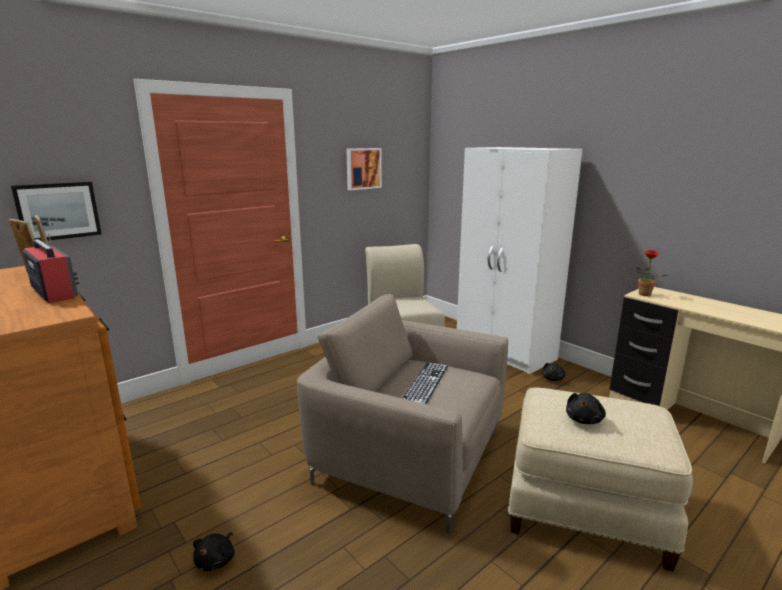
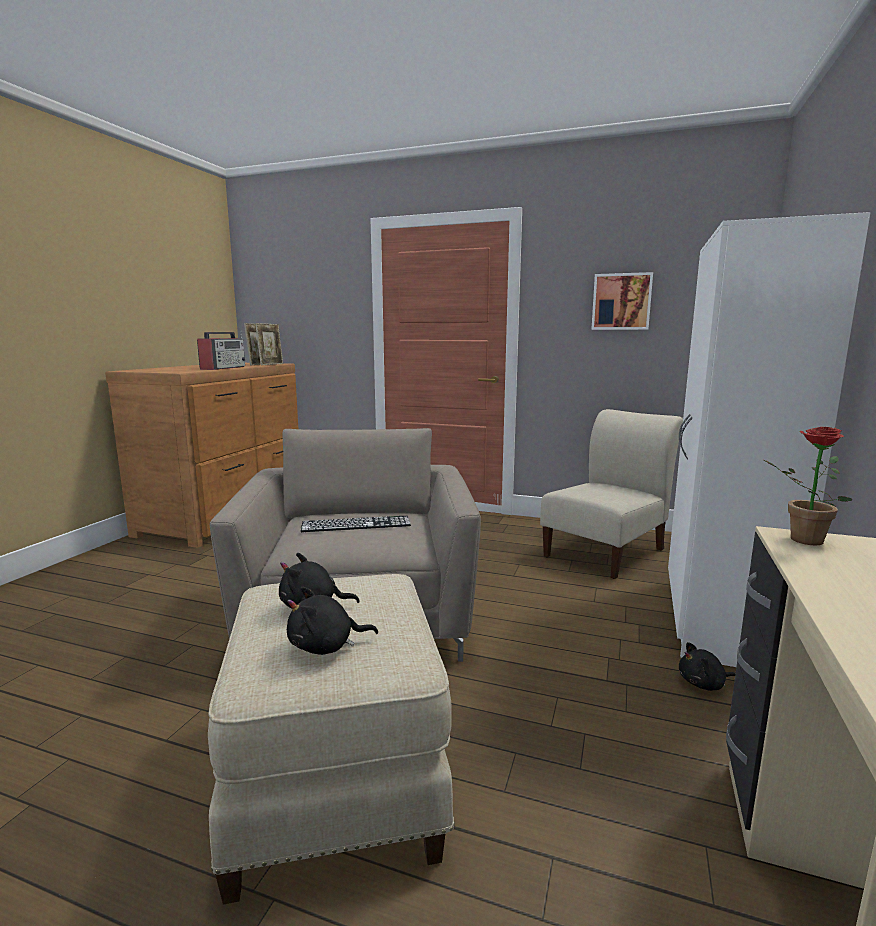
camera: 60 degrees right, 5 degrees down
(58, 211) = (311, 327): picture -> none
(216, 560) = (170, 581): black plush toy -> black plush toy (326, 646)

